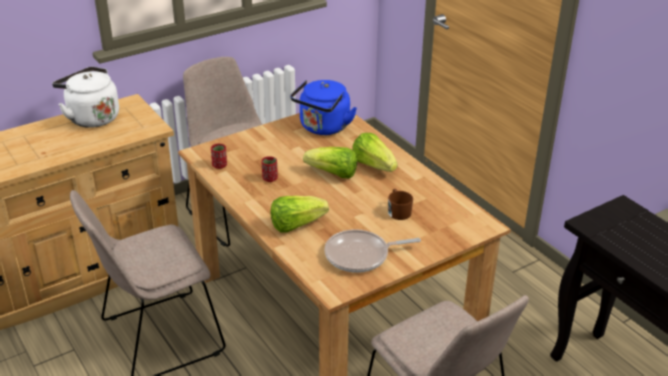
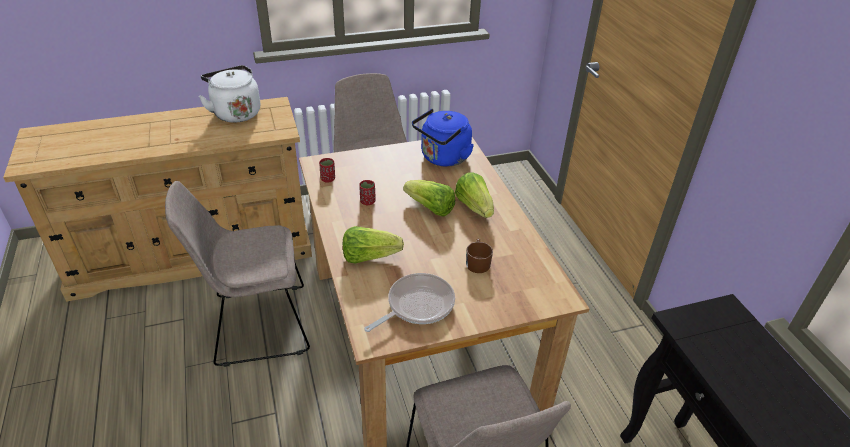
camera: 15 degrees right, 5 degrees up
(361, 255) = (417, 305): frying pan -> frying pan turned 135 degrees clockwise

